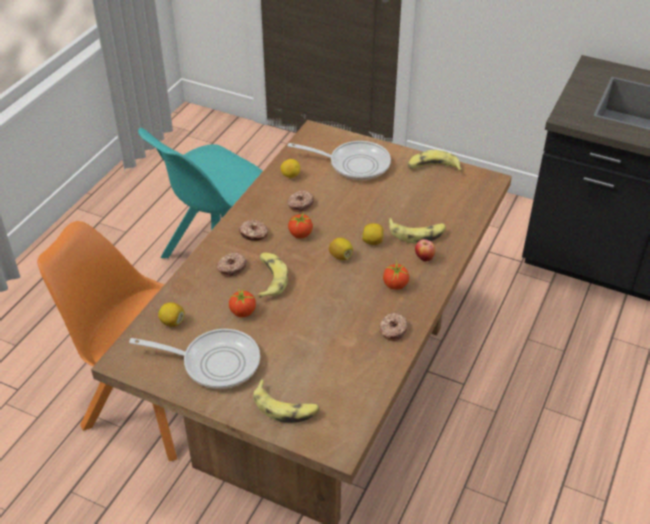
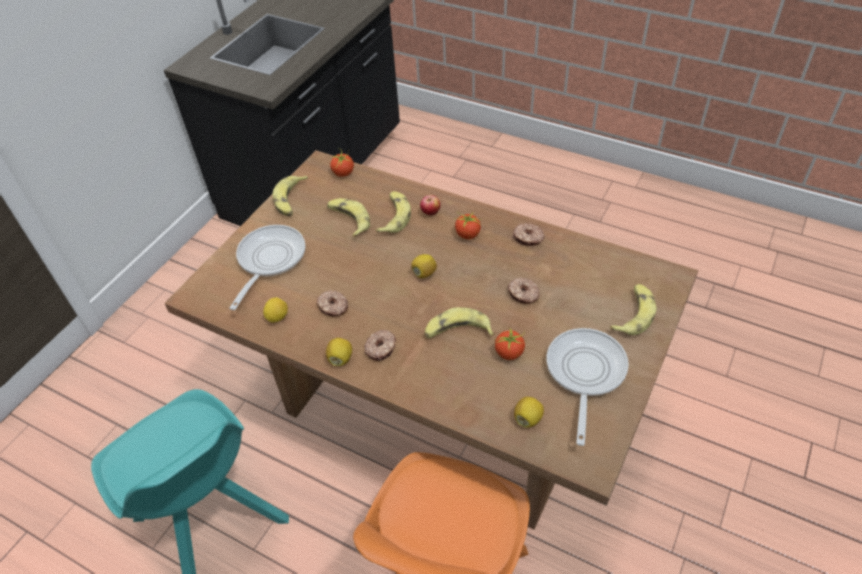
camera: 85 degrees left, 5 degrees up
(231, 268) = (438, 367): donut -> donut (523, 294)
(301, 234) = (385, 306): tomato -> tomato (343, 173)
(373, 242) = (403, 248): lemon -> lemon (340, 358)
(409, 205) = (349, 220): none -> banana

